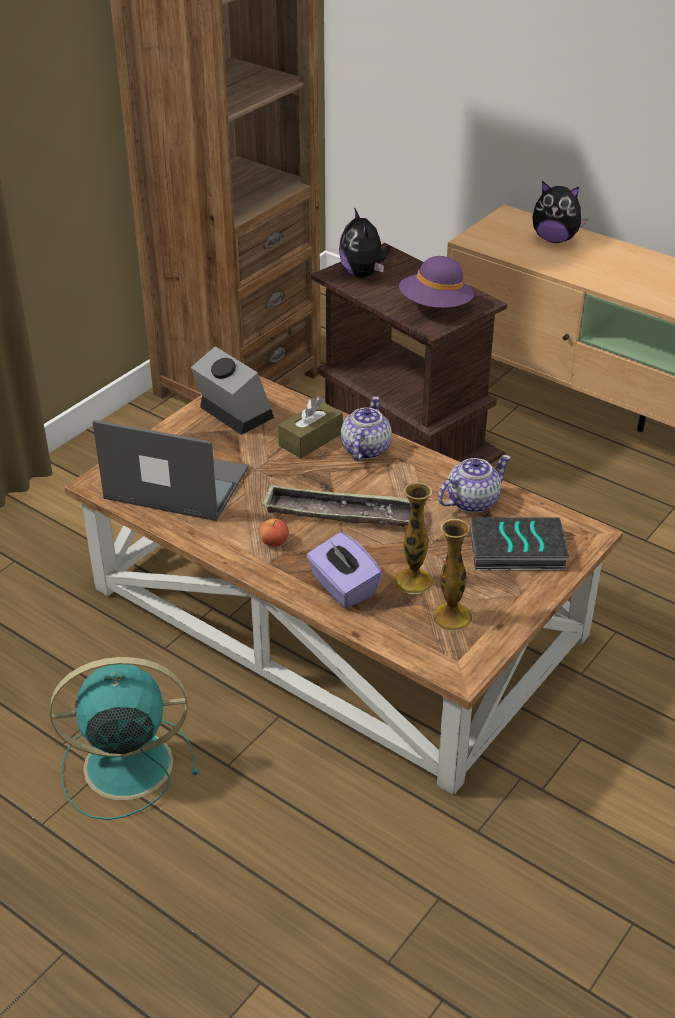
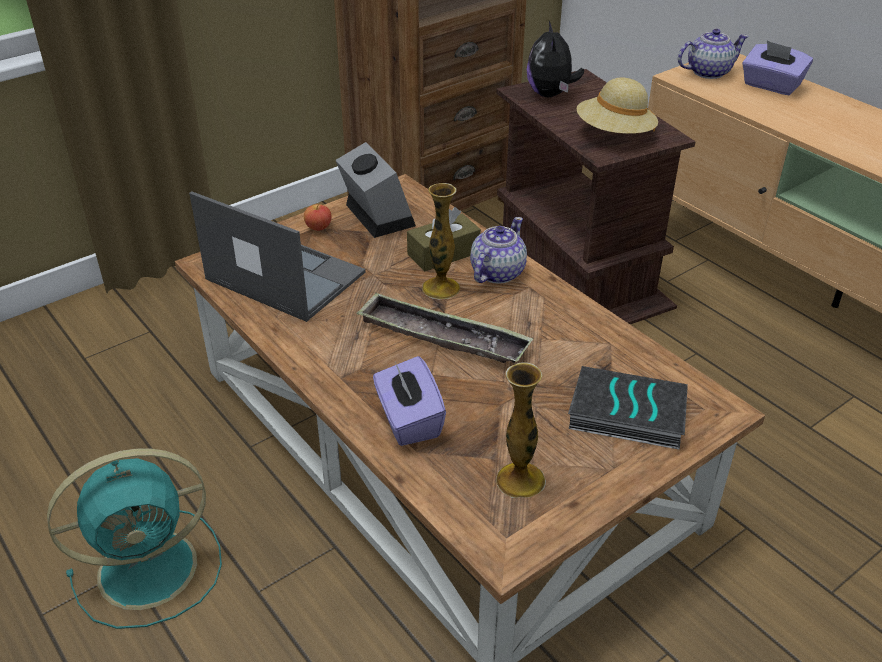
camera: 15 degrees right, 0 degrees up
(124, 765) = (152, 567): turquoise fan -> turquoise fan turned 150 degrees clockwise
(274, 542) = (356, 355): apple -> apple (318, 227)
(413, 581) = (492, 428): vase -> vase (441, 288)
(435, 306) = (614, 134): purple hat -> beige hat
(471, 501) = (593, 348): teapot -> teapot (707, 72)
(555, 239) = (771, 86): plush toy -> purple tissue box

